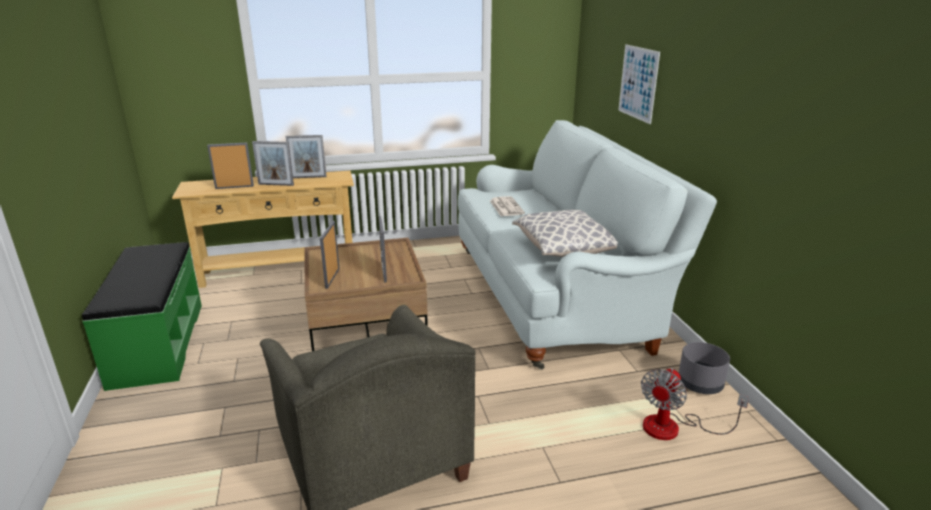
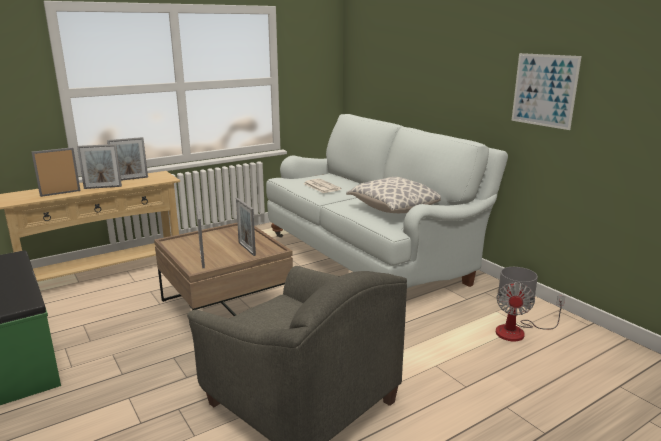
camera: 20 degrees left, 5 degrees down
(638, 83) = (413, 77): picture -> picture (544, 90)

